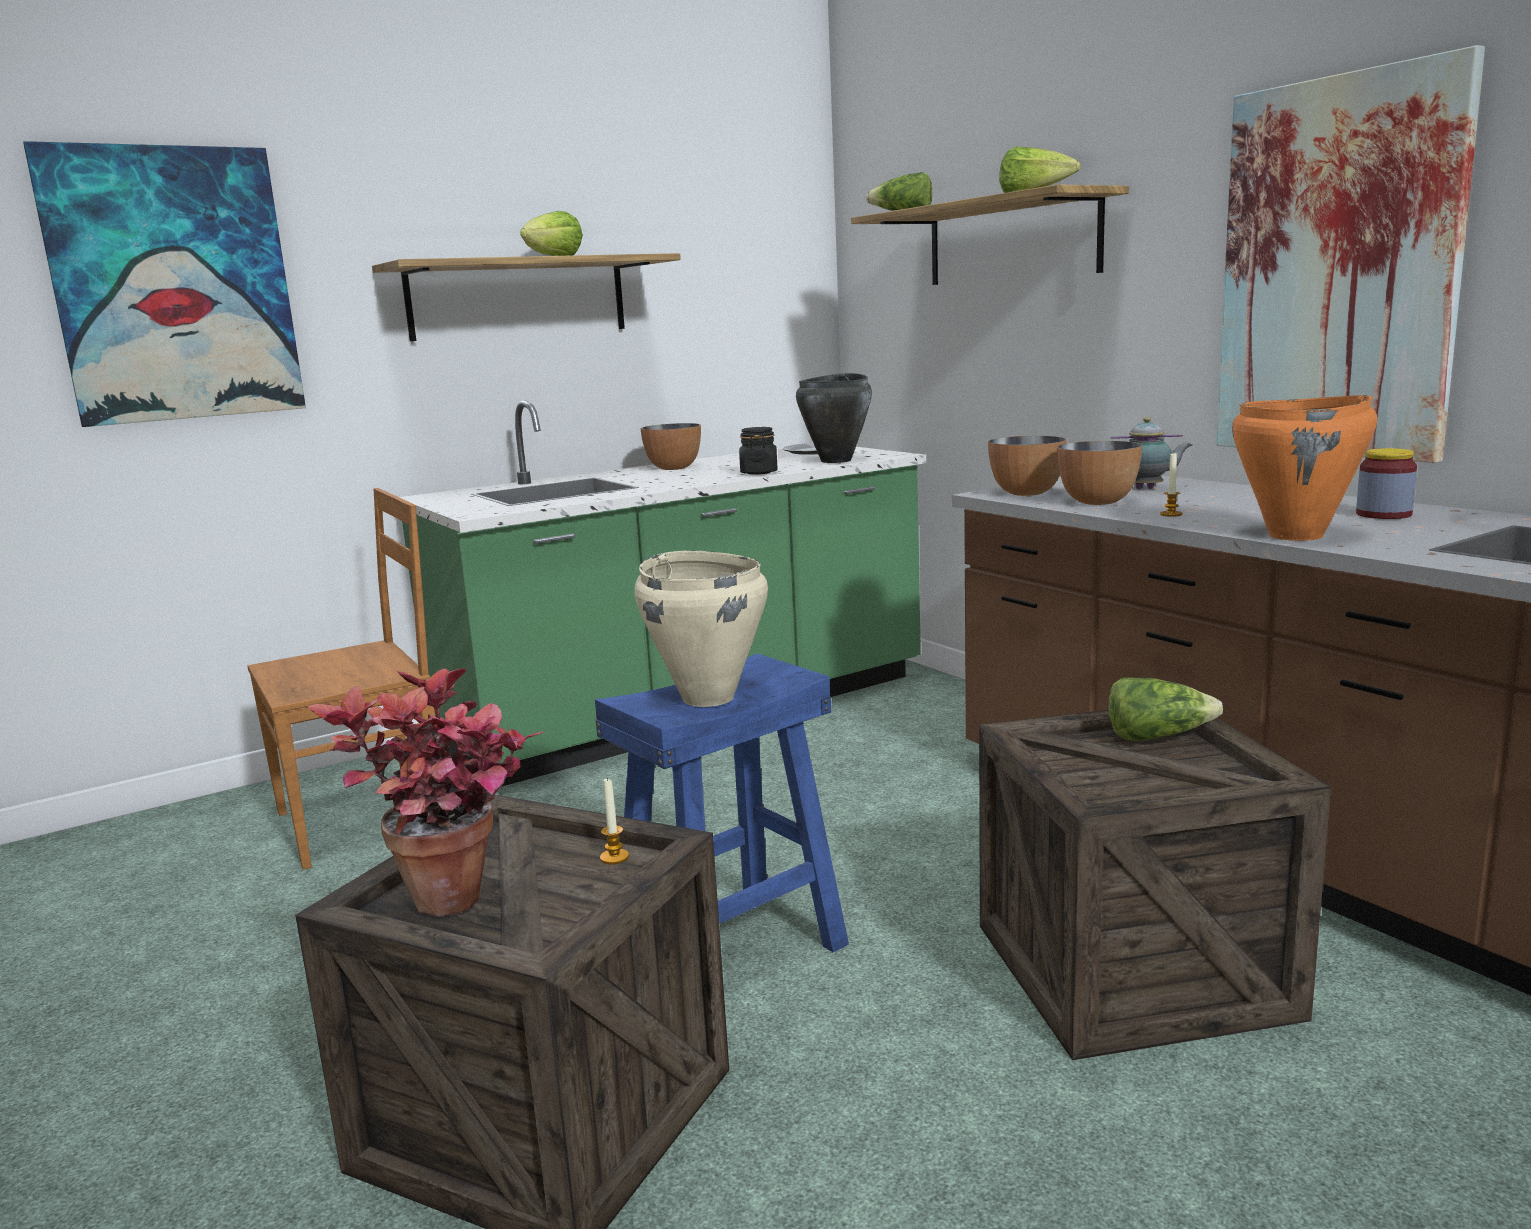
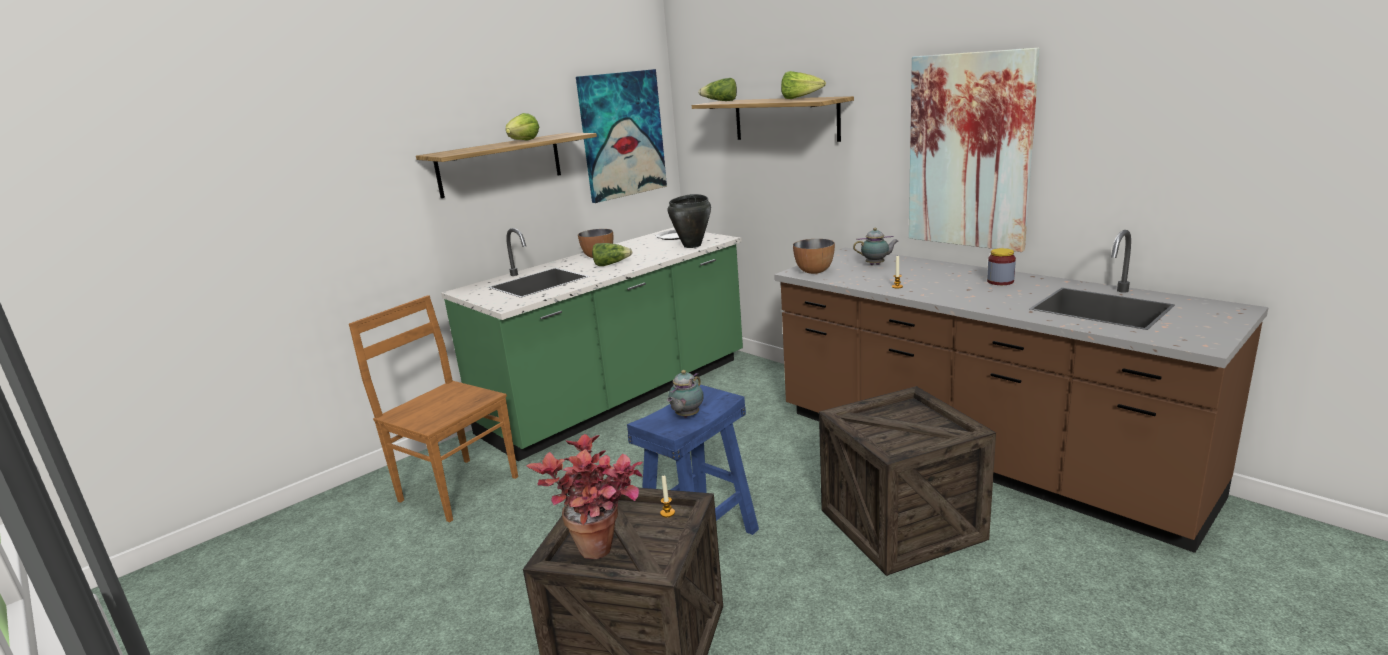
camera: 10 degrees left, 5 degrees up
(174, 285) = (301, 182): picture -> picture (622, 135)
(367, 820) = (457, 488): brown chair -> brown chair turned 105 degrees counterclockwise
(708, 698) = (686, 416): beige cooking pot -> teapot
(759, 472) = (653, 259): black jar -> none
(1097, 502) = (855, 278): bowl -> none
(1157, 736) = (907, 409): lettuce -> lettuce (611, 264)
(1297, 536) = (965, 301): orange cooking pot -> none

